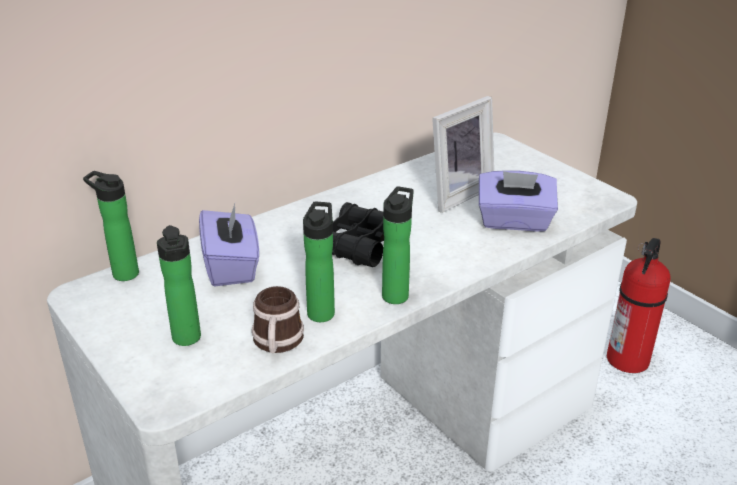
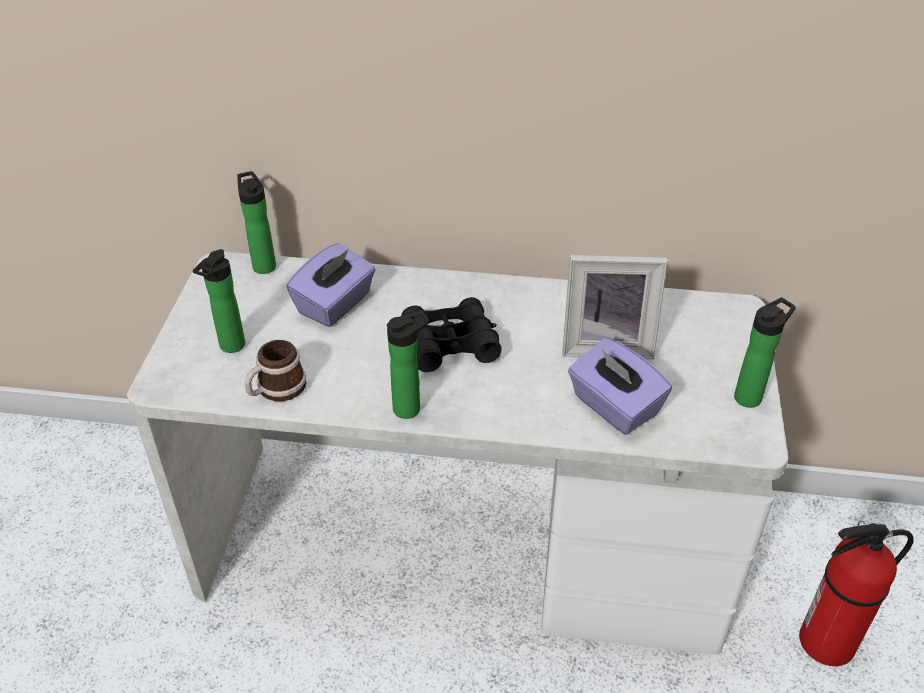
camera: 45 degrees right, 10 degrees up
(321, 311) = (339, 385): bottle -> bottle (750, 396)

